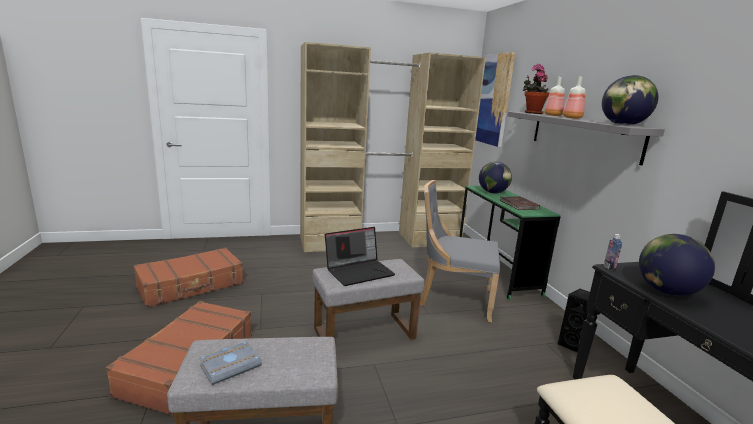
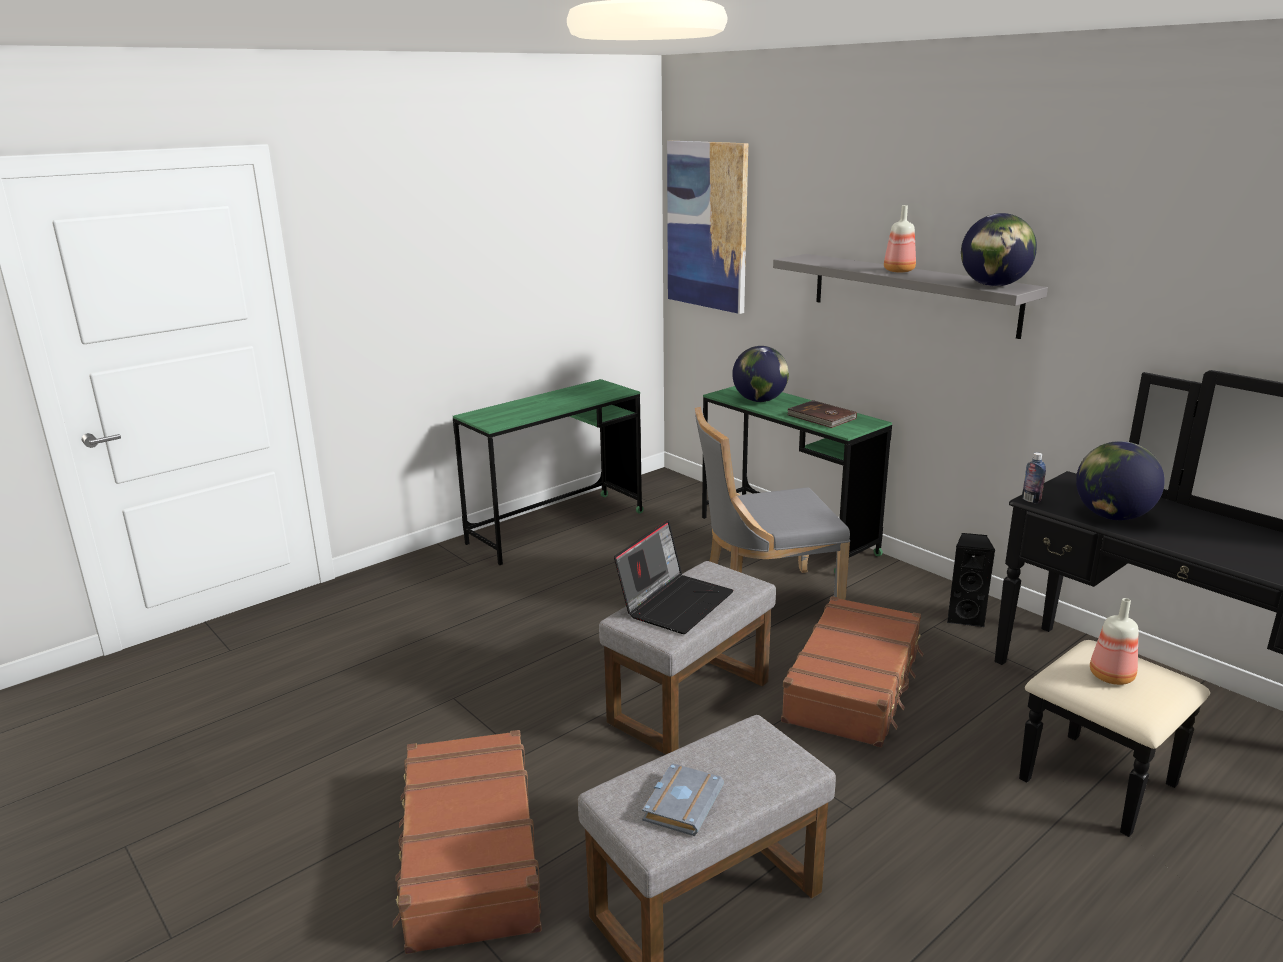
camera: 25 degrees left, 5 degrees up
(191, 286) = (301, 728): brown suitcase -> brown suitcase (854, 686)
(381, 240) = (556, 527): beige wardrobe -> green desk
(532, 113) = (816, 260): potted plant -> none
(553, 115) = (860, 264): bottle -> bottle (1113, 677)

